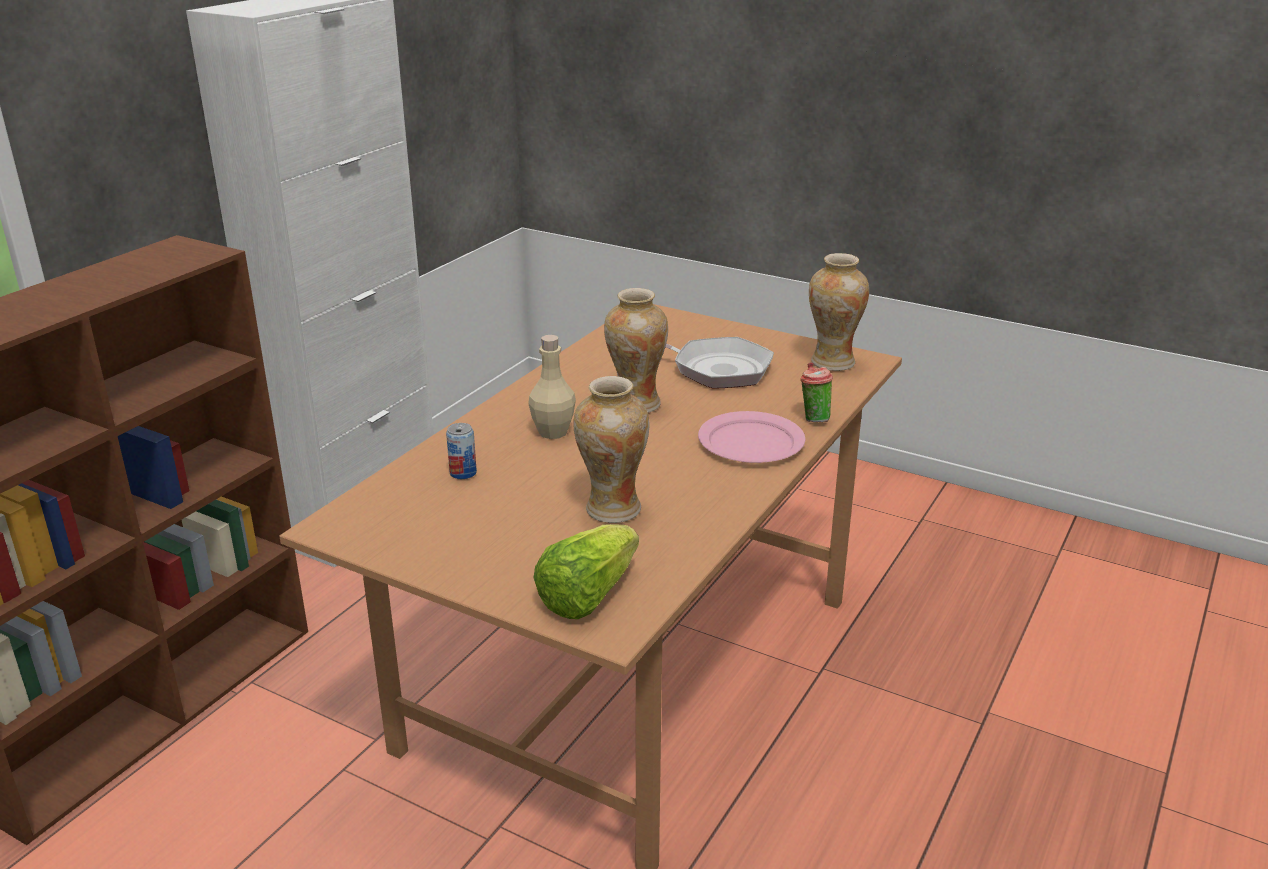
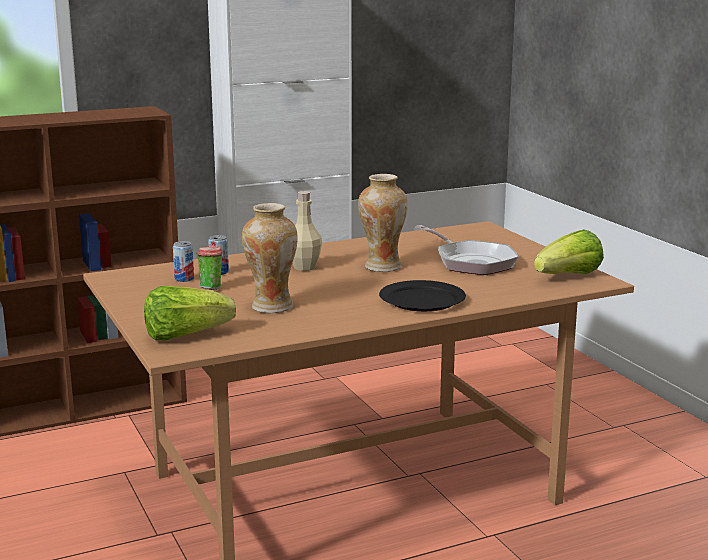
camera: 35 degrees right, 10 degrees down
(436, 499) = (184, 279): none -> can
(751, 442) = (422, 299): pink plate -> black plate
(813, 418) = (492, 299): cup -> cup (211, 288)
(832, 362) = (569, 276): vase -> lettuce

